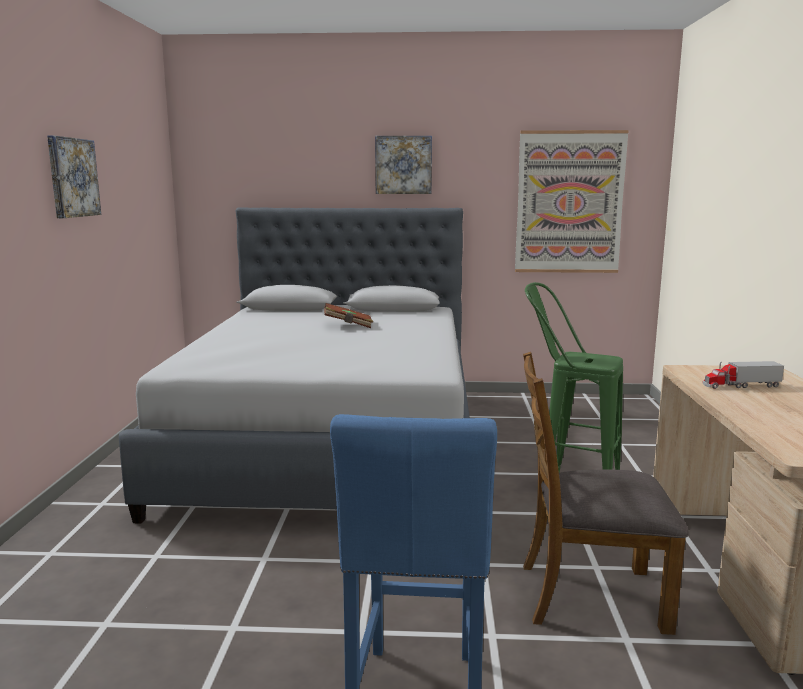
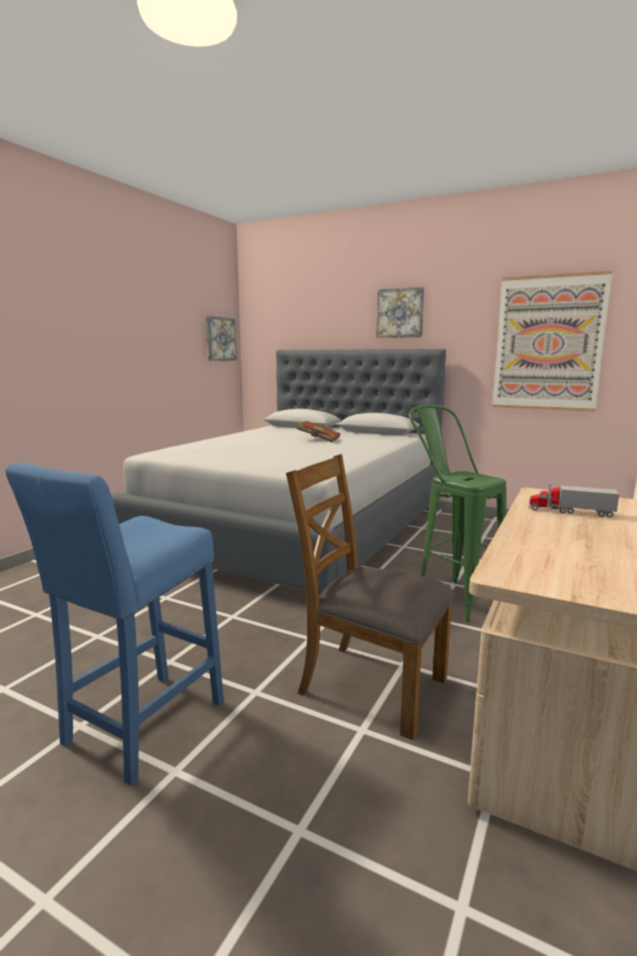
camera: 25 degrees right, 0 degrees up
(72, 177) = (129, 321): picture -> picture (220, 339)

